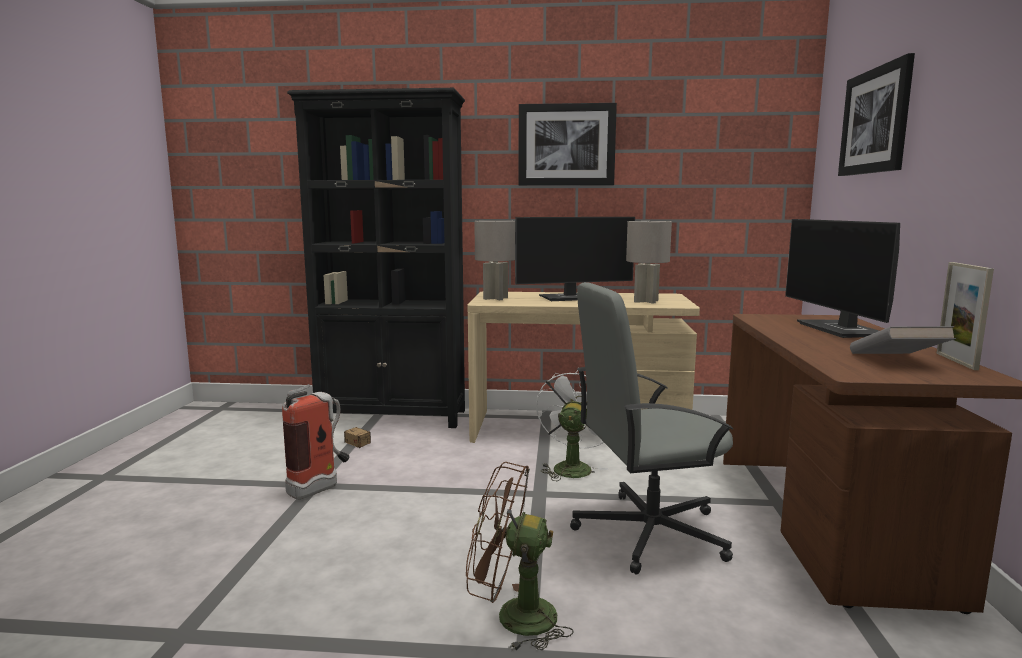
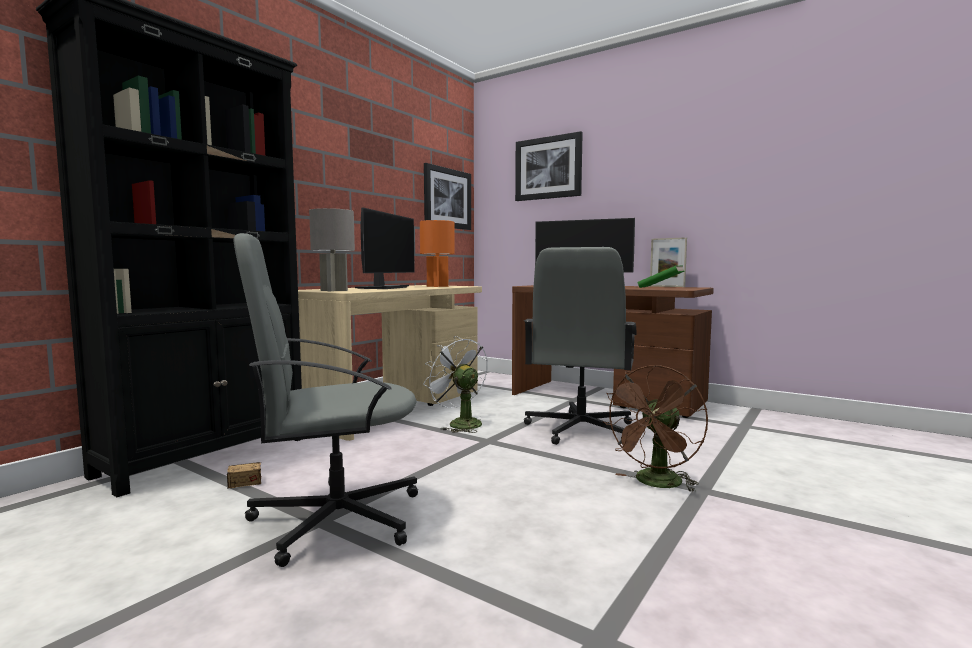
camera: 60 degrees left, 5 degrees down
(321, 488) = (334, 519): fire extinguisher -> grey office chair
(566, 145) = (342, 150): picture -> picture (447, 198)
(646, 301) = (437, 286): grey table lamp -> orange table lamp
(896, 361) = (660, 287): grey book -> green book

